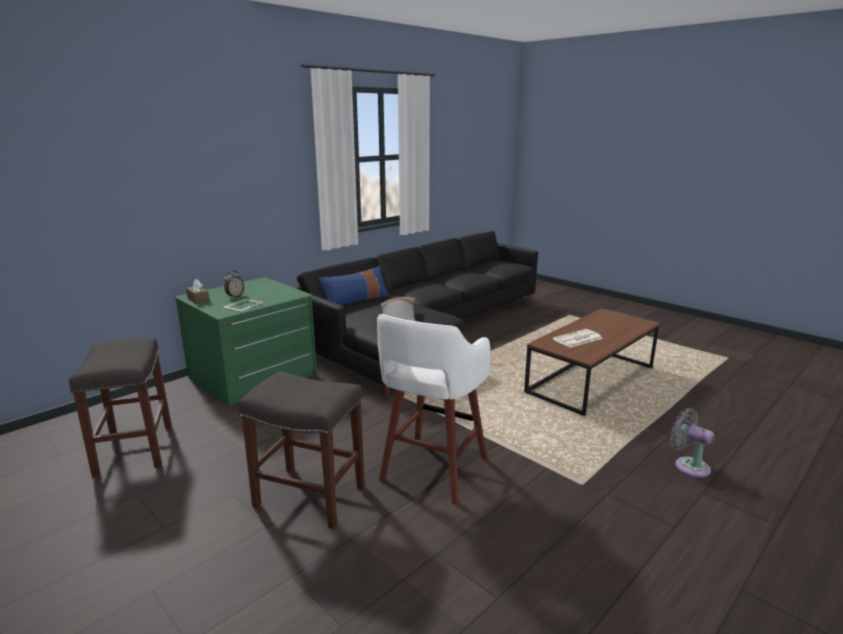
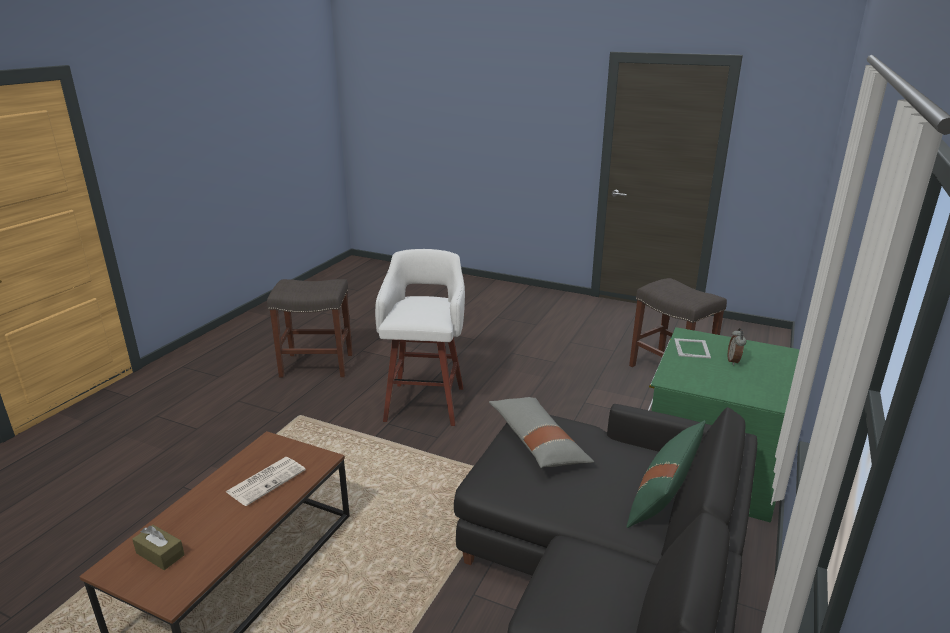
camera: 160 degrees right, 5 degrees up
(198, 300) = (758, 348): brown tissue box -> brown tissue box (160, 554)
(308, 496) = (504, 370): grey stool -> grey stool (318, 365)
(356, 301) = (664, 494): blue pillow -> green pillow
(688, 466) = (190, 451): grey fan -> none

